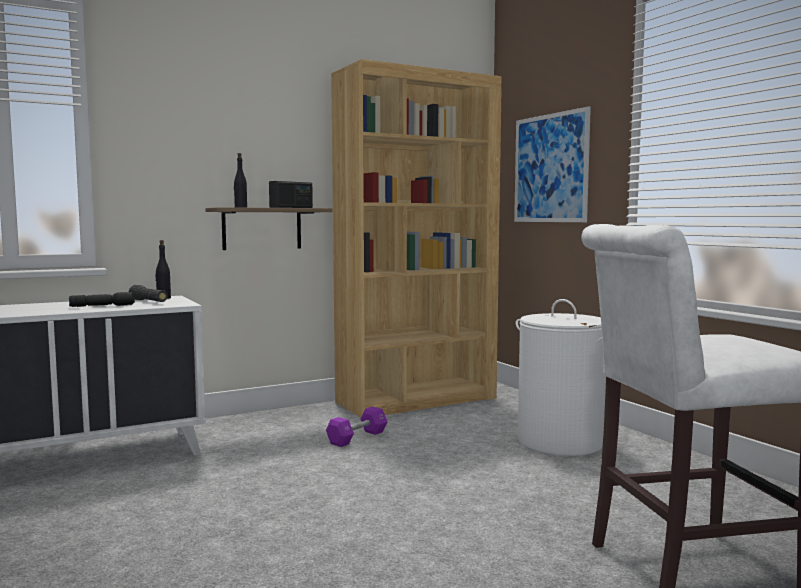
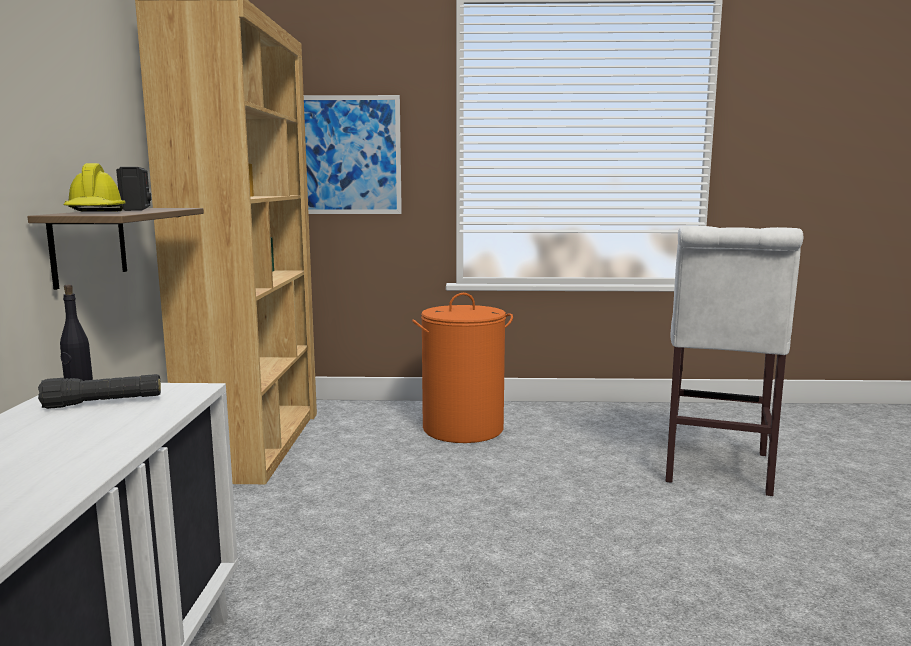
camera: 60 degrees left, 5 degrees up
(103, 306) = (88, 432): black flashlight -> none
(240, 207) = (95, 212): black bottle -> yellow hard hat
(357, 437) = (325, 502): purple dumbbell -> none
(561, 441) = (463, 428): white laundry basket -> orange laundry basket

